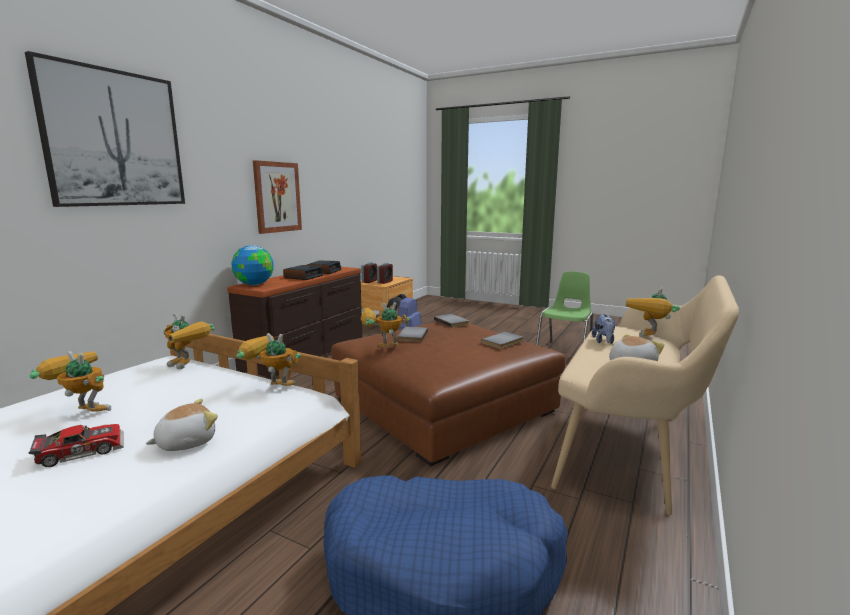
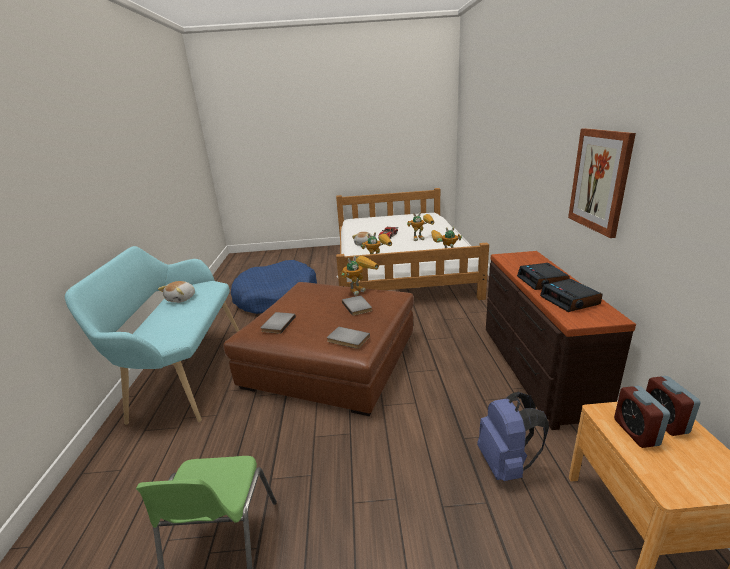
camera: 150 degrees right, 10 degrees up
(114, 139) = (519, 113): picture -> none
(254, 284) = (529, 258): globe -> none
(603, 341) = (190, 316): plush toy -> none
(633, 448) = (183, 373): beige bench -> turquoise bench
(651, 338) = (143, 335): toy robot -> none

